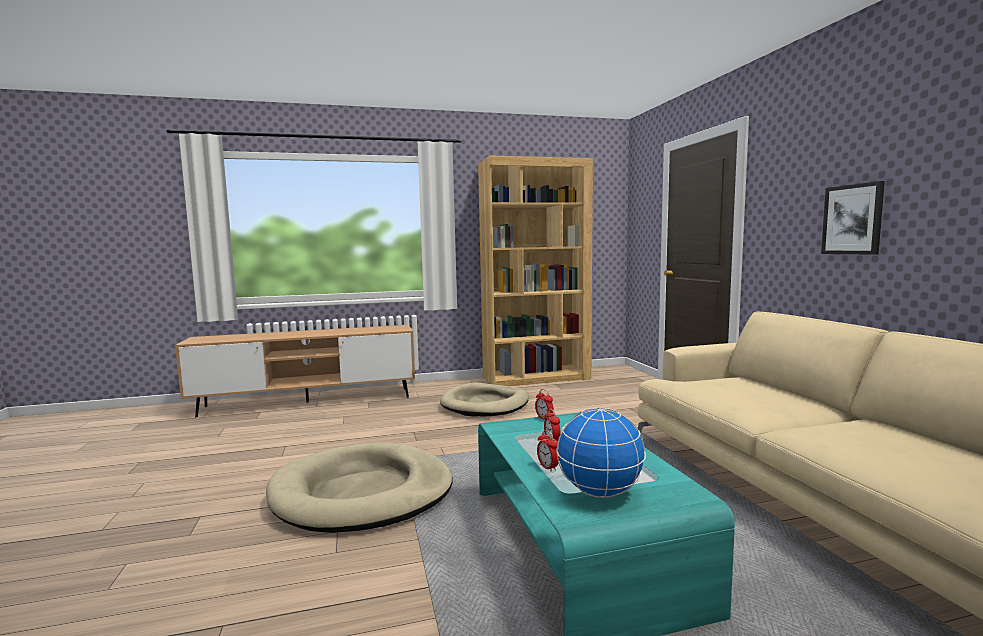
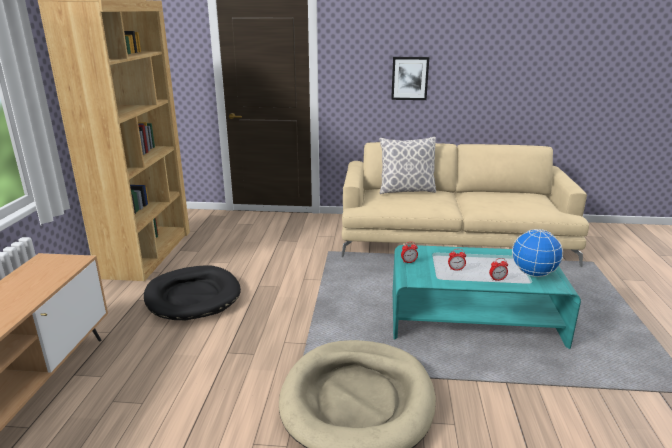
camera: 70 degrees left, 15 degrees up
(485, 404) = (193, 296): beige dog bed -> black dog bed
(767, 387) = (406, 191): none -> pillow

